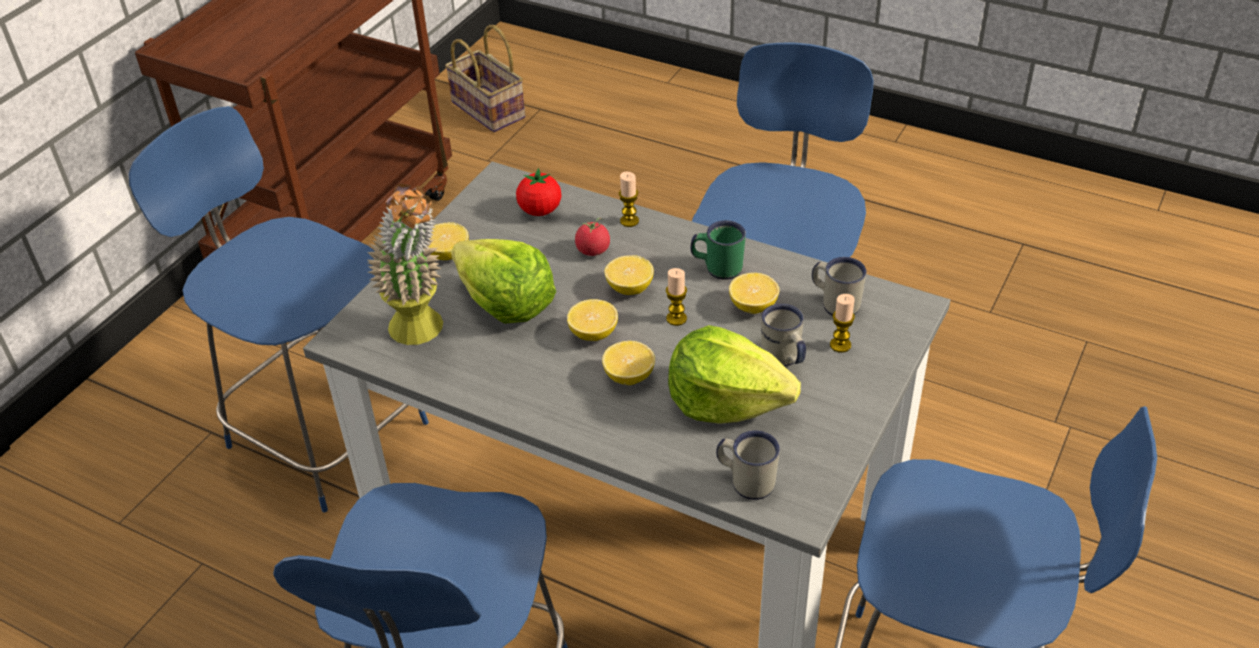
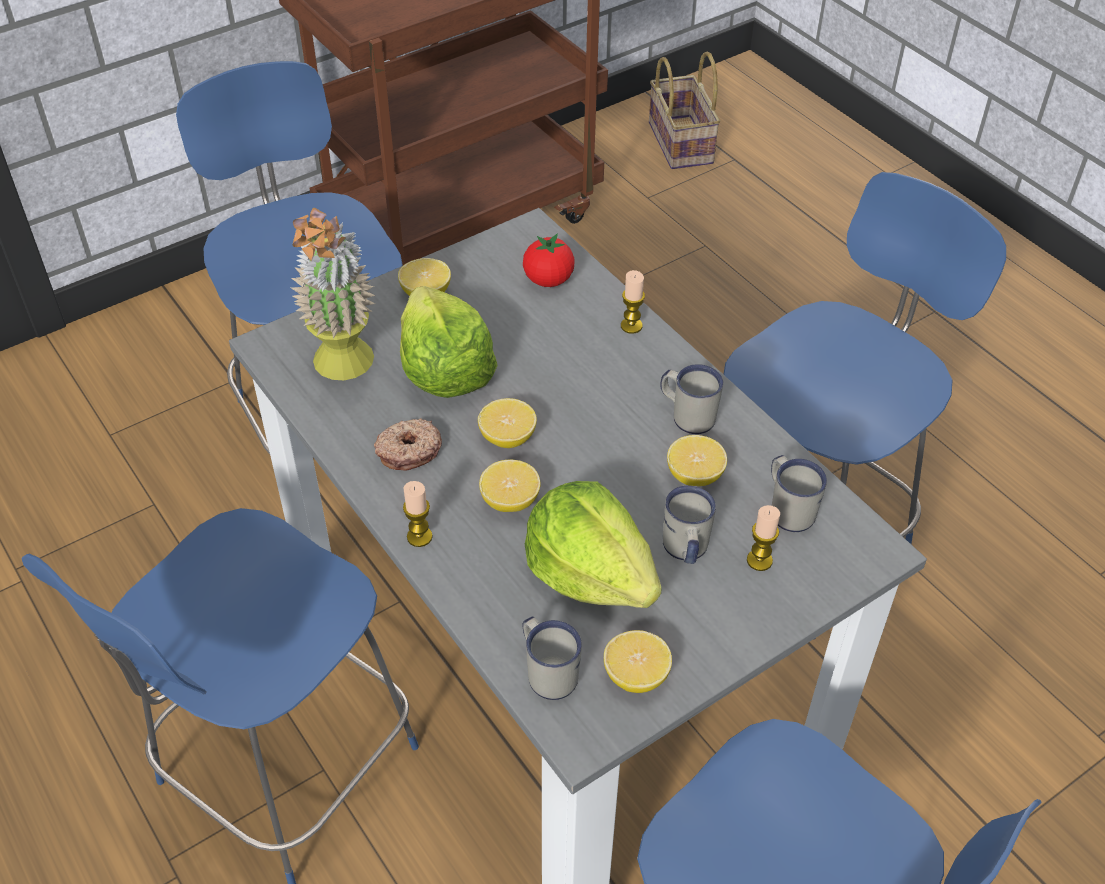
camera: 25 degrees right, 5 degrees up
(521, 372) = (408, 450): none -> donut
(593, 250) = (571, 345): tomato -> none
(629, 288) = (579, 402): lemon -> lemon (636, 676)
(676, 318) = (603, 456): candle -> candle (419, 537)
(717, 267) = (687, 415): green mug -> white mug

